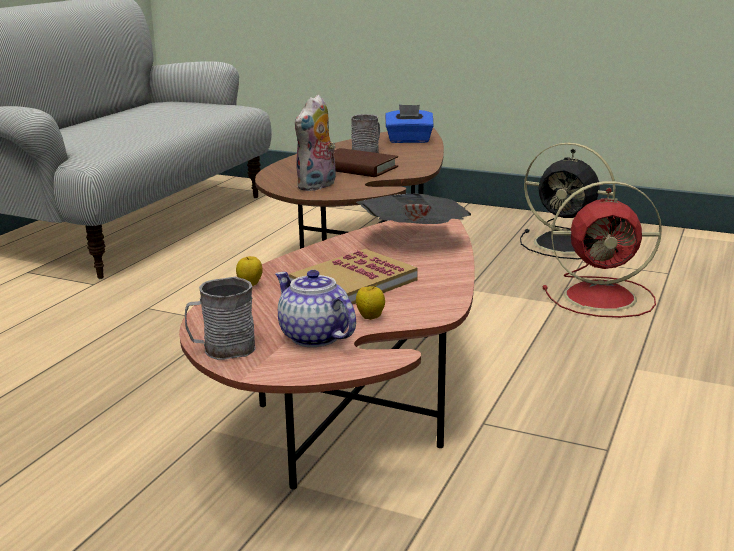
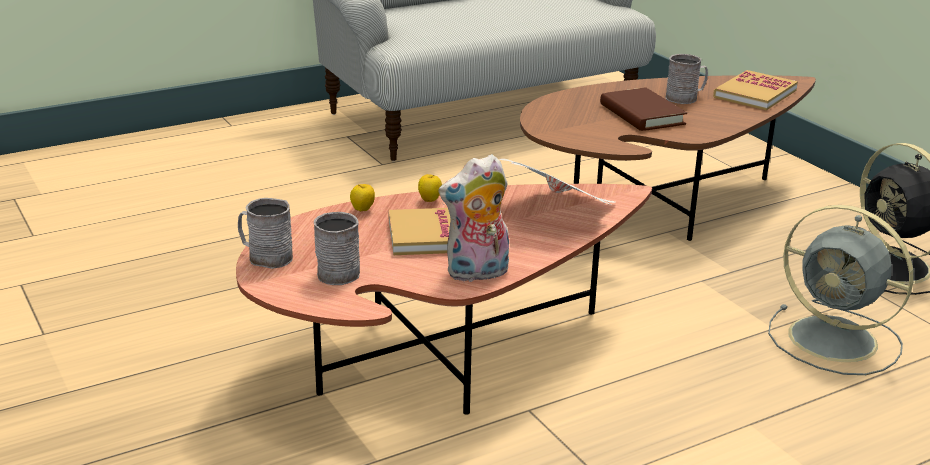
camera: 35 degrees right, 5 degrees up
(313, 336) = (338, 271): teapot -> grey mug
(317, 186) = (571, 126): plush toy -> plush toy (477, 274)
(370, 317) = (403, 271): apple -> apple (429, 200)
(409, 140) = (755, 94): blue tissue box -> book
(603, 297) = (836, 340): red fan -> grey fan

